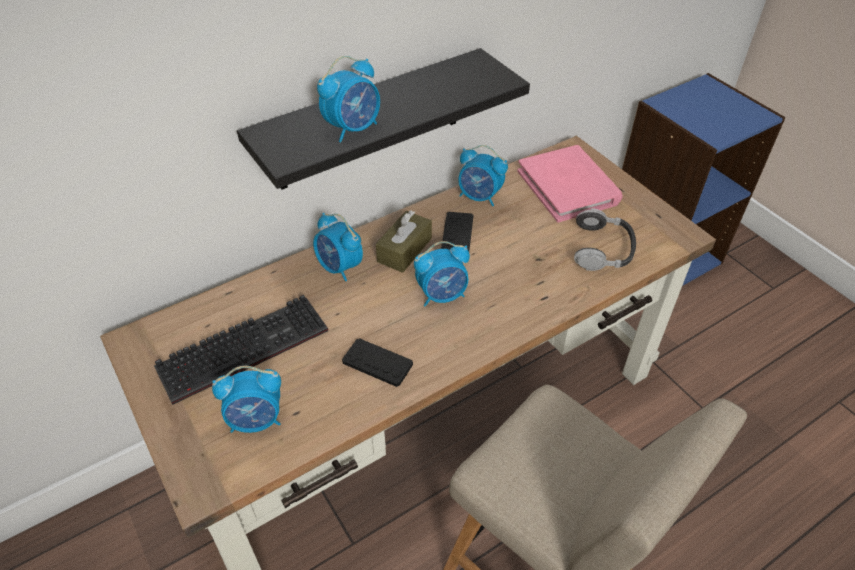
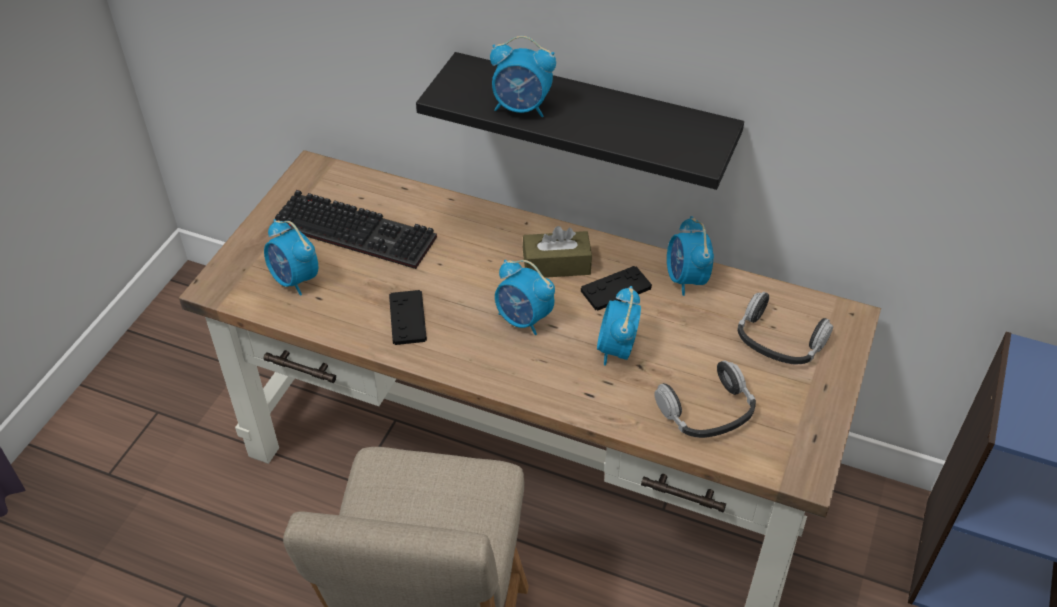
camera: 55 degrees right, 0 degrees up
(339, 267) = (494, 235): alarm clock -> alarm clock (616, 349)
(568, 187) = (779, 340): pink book -> headphones

